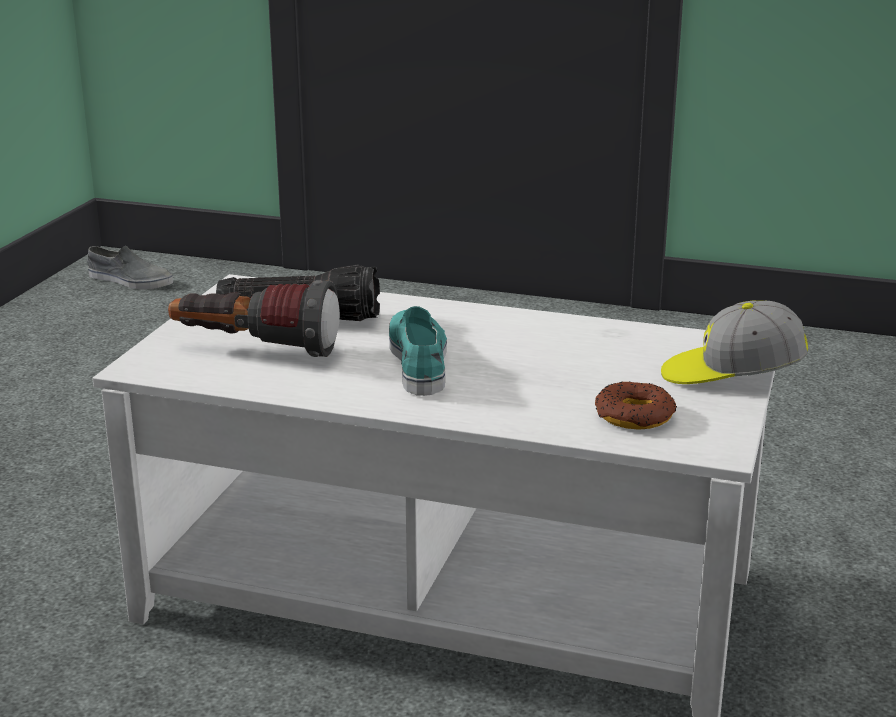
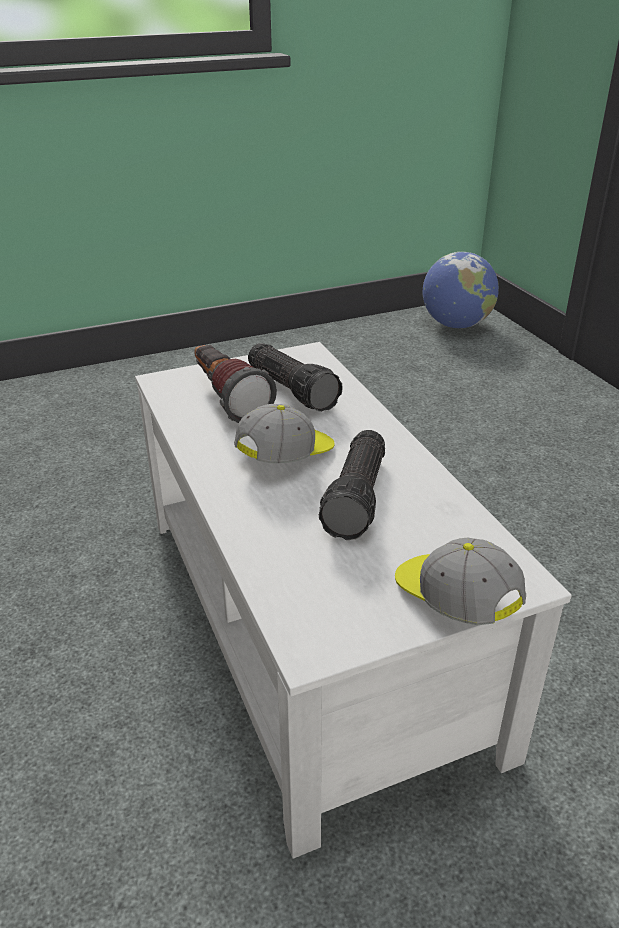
camera: 50 degrees right, 10 degrees up
(129, 281) = (456, 325): grey shoe -> globe
(419, 361) = (287, 456): turquoise shoe -> cap
(542, 357) = (359, 498): none -> flashlight
(634, 415) = (317, 582): donut -> none

